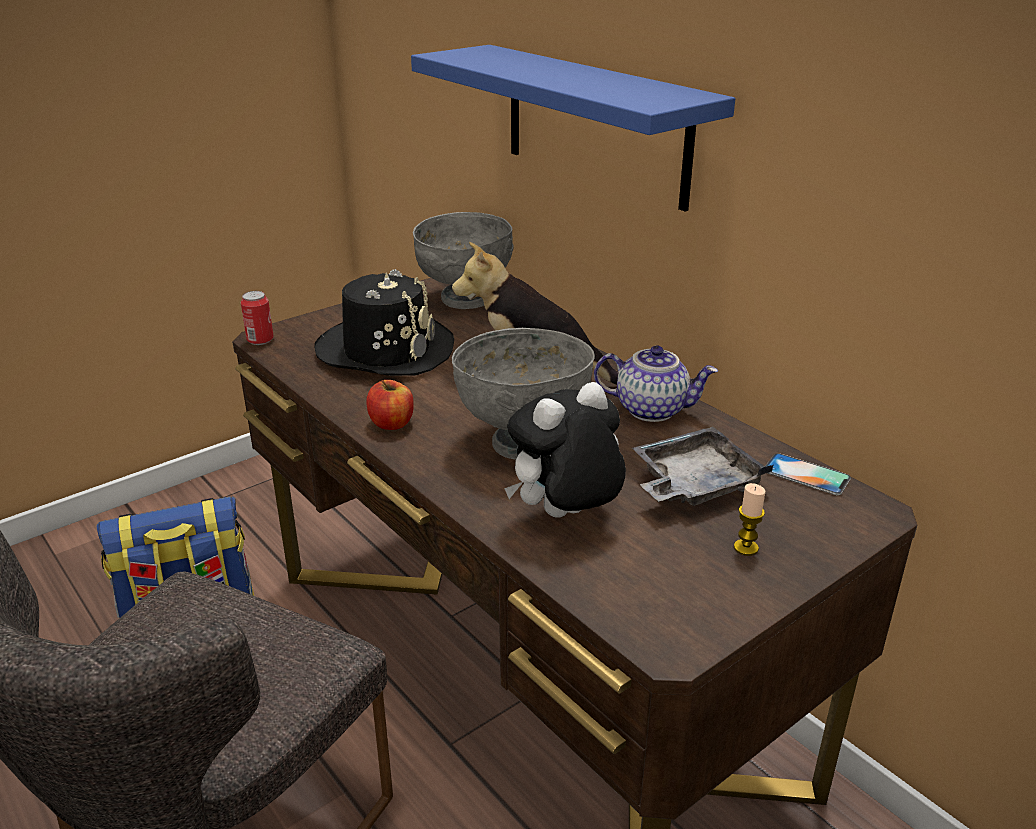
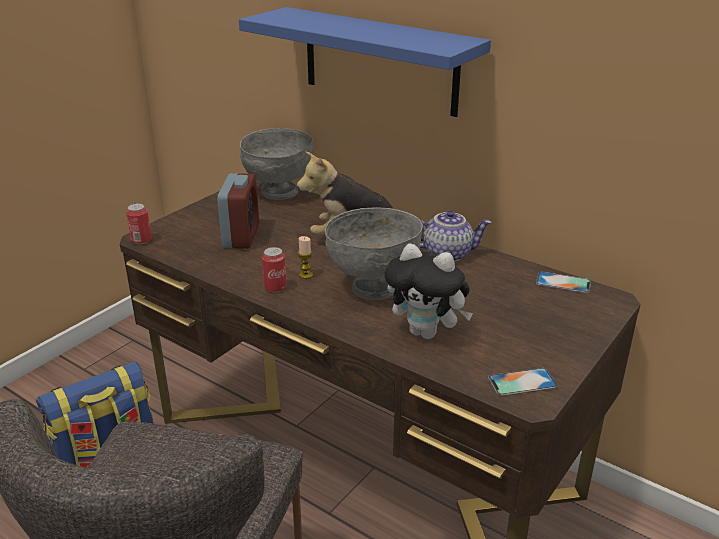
camera: 15 degrees left, 0 degrees up
(386, 350) = (241, 236): black hat -> alarm clock
(391, 423) = (275, 287): apple -> can
(565, 517) = (427, 332): plush toy -> plush toy turned 105 degrees counterclockwise
(669, 614) = (522, 382): none -> phone
(694, 483) = (497, 298): grey tray -> none
(746, 548) = (548, 334): candle -> candle (305, 275)

